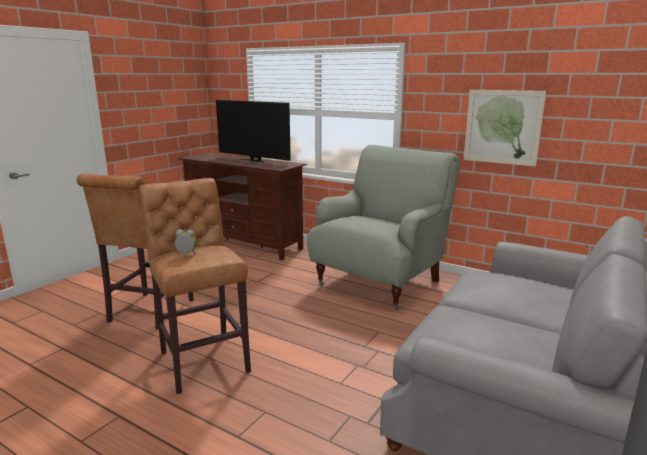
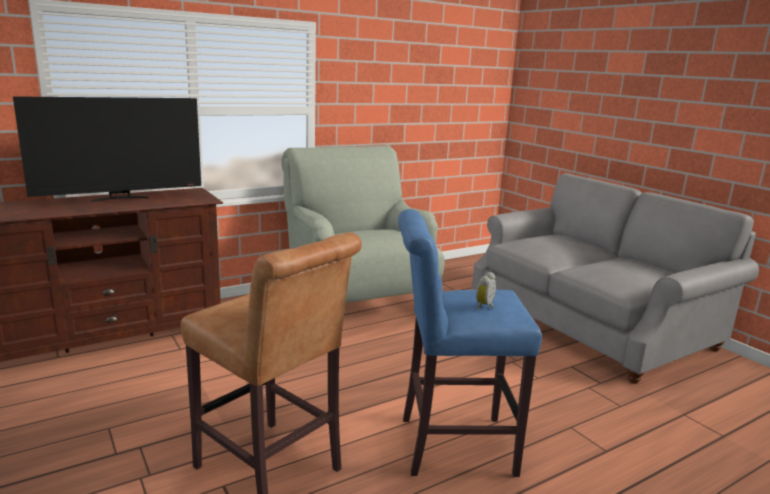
camera: 65 degrees left, 0 degrees up
(203, 359) = (449, 445): brown stool -> blue stool
(502, 127) = (411, 115): picture -> none

